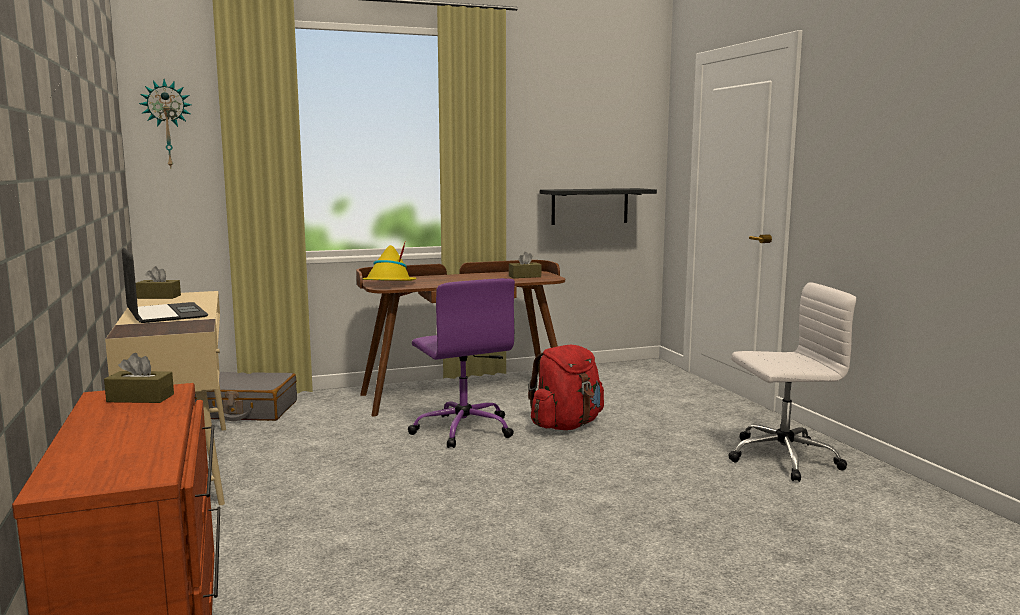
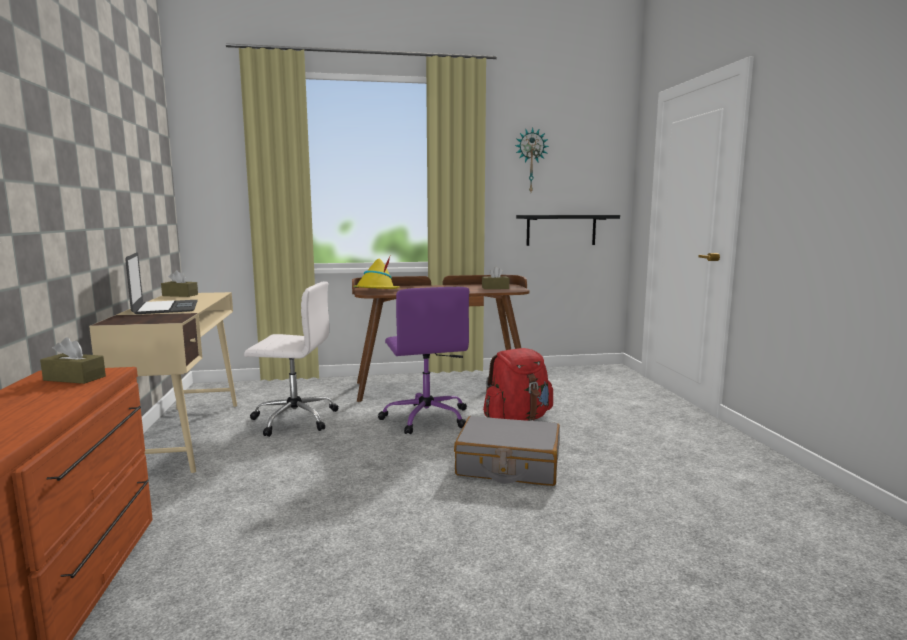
camera: 10 degrees right, 0 degrees up
(167, 124) = (206, 158): wall clock -> wall clock (530, 161)
(246, 410) = (262, 391): grey suitcase -> grey suitcase (508, 465)
(781, 458) = (713, 466): white office chair -> white office chair (293, 419)

